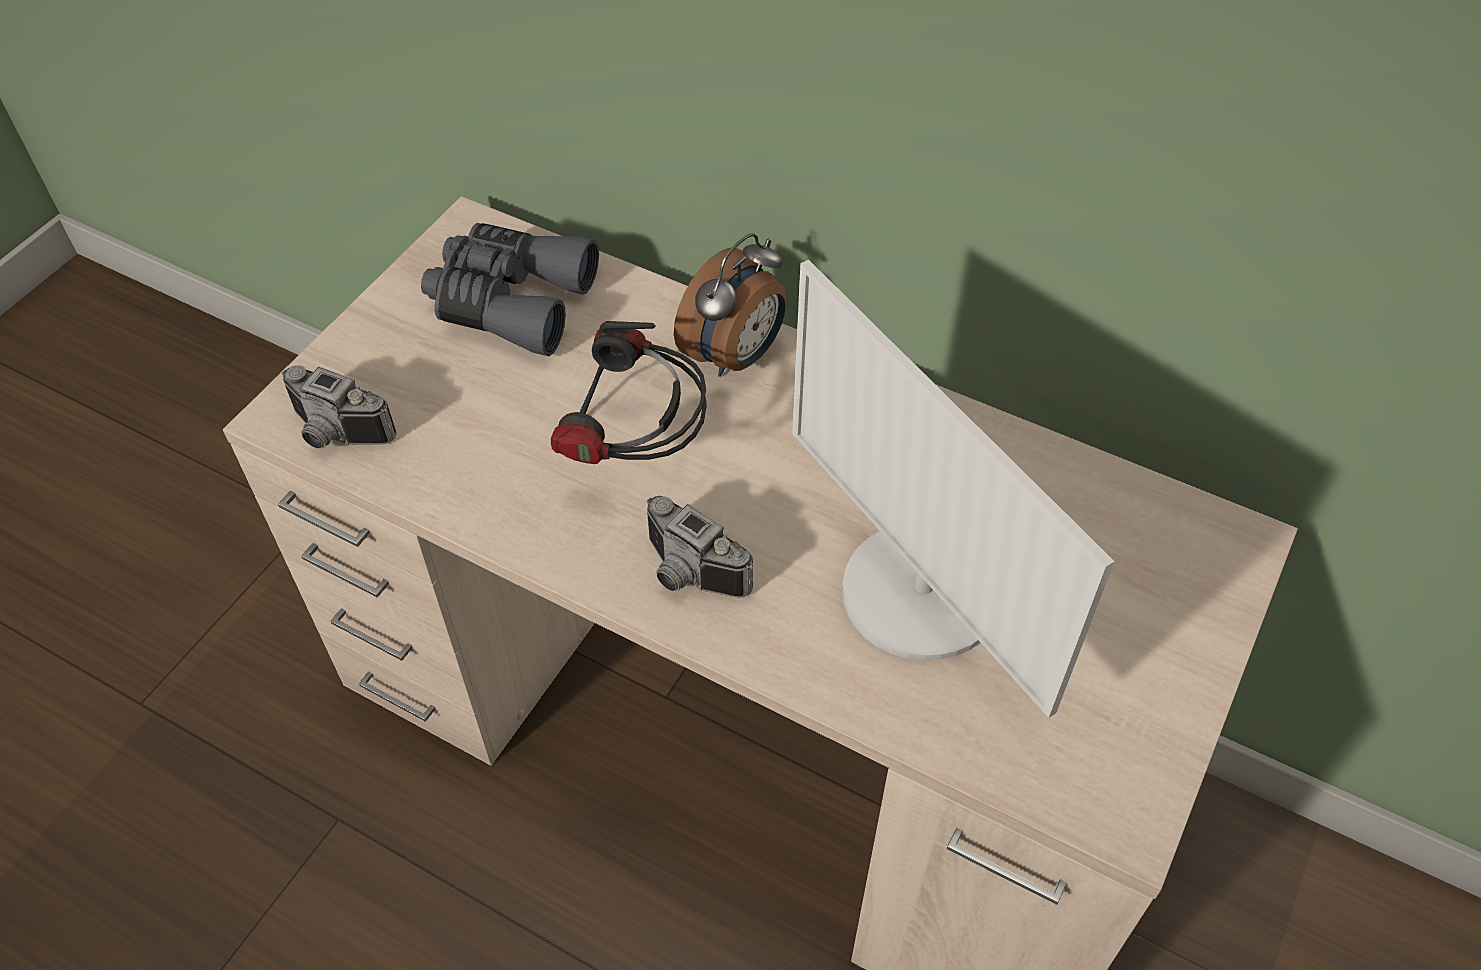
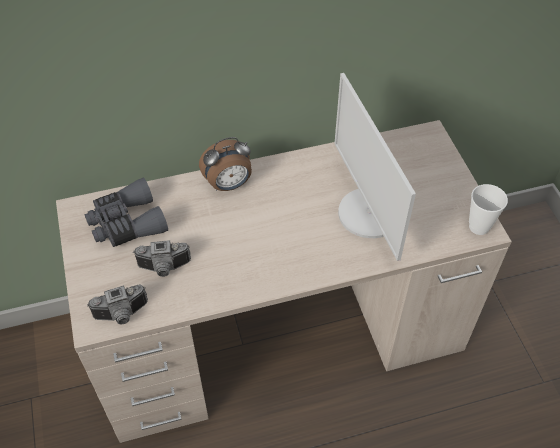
camera: 45 degrees left, 0 degrees up
(636, 455) = (236, 240): headphones -> none
(688, 575) = (298, 262): camera -> camera (164, 268)
(735, 356) = (229, 185): alarm clock -> alarm clock turned 75 degrees clockwise
(921, 593) = (369, 214): monitor -> monitor turned 60 degrees clockwise
(1120, 799) = (479, 227): none -> cup

